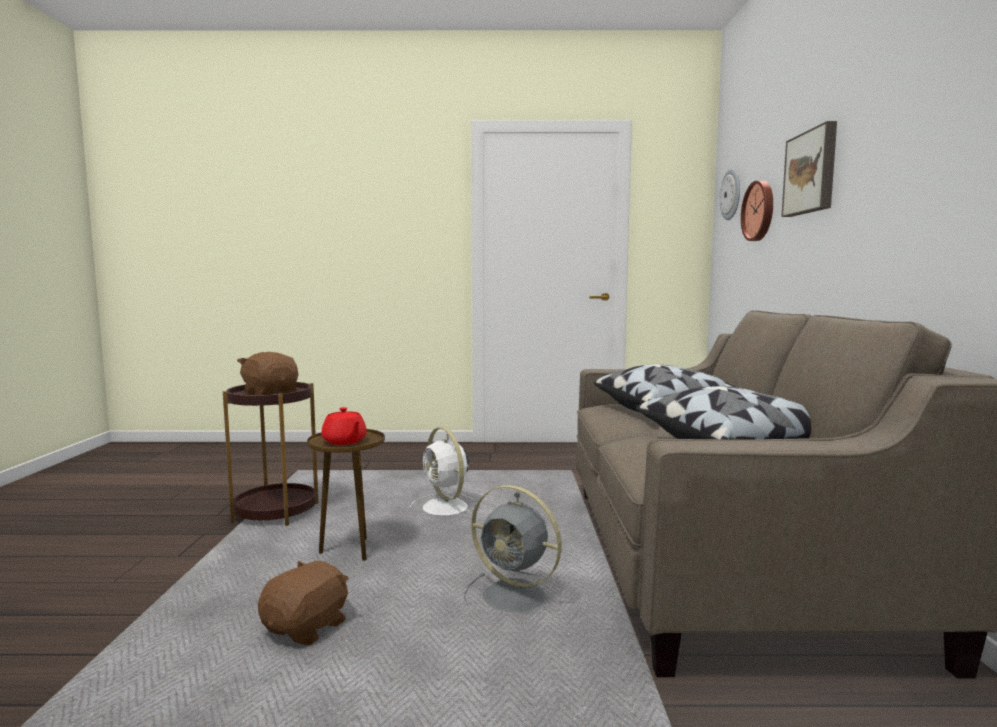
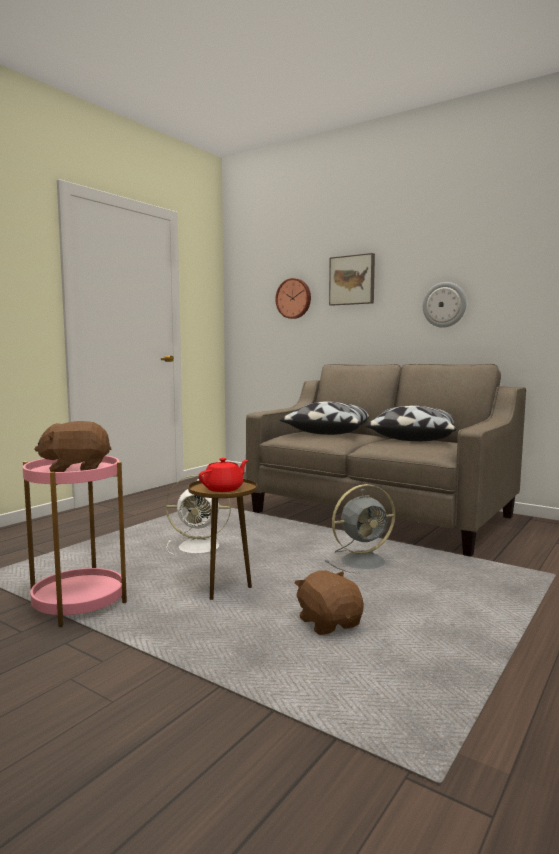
camera: 55 degrees left, 0 degrees up
(276, 513) = (79, 603): brown side table -> pink side table
(344, 441) = (224, 489): red teapot -> red teapot turned 45 degrees counterclockwise
(731, 194) = (253, 283): wall clock -> wall clock (444, 305)

